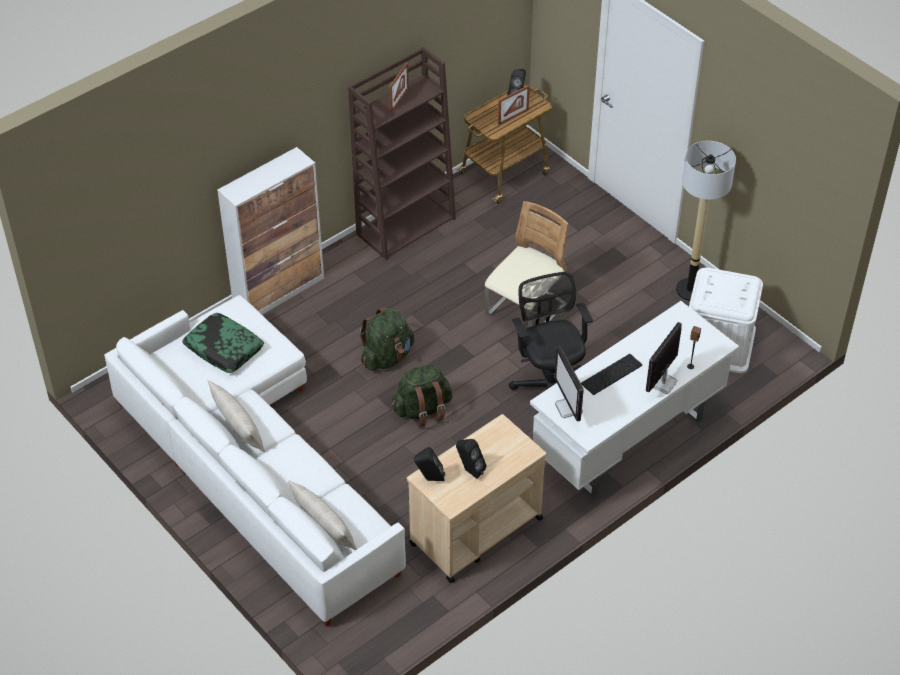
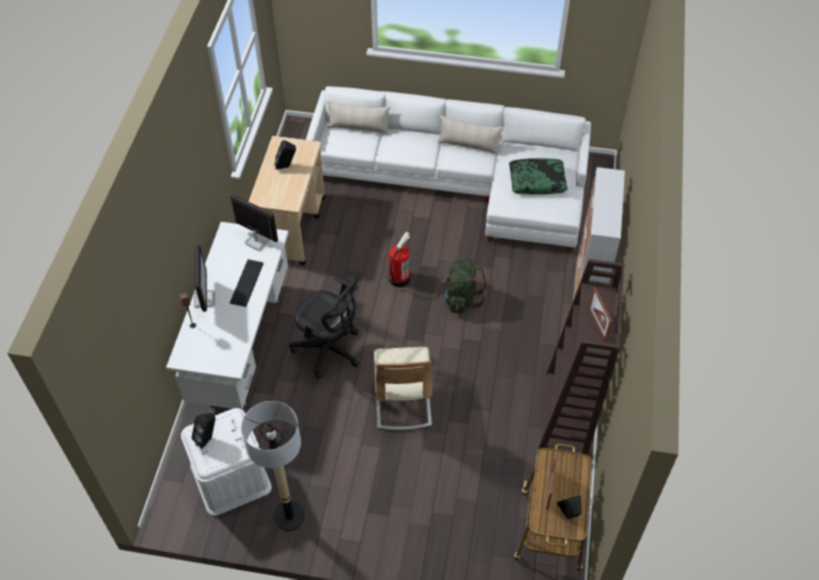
camera: 140 degrees right, 5 degrees up
(422, 410) = (399, 278): green backpack -> fire extinguisher
(429, 479) = (306, 148): black speaker -> black speaker (207, 439)

